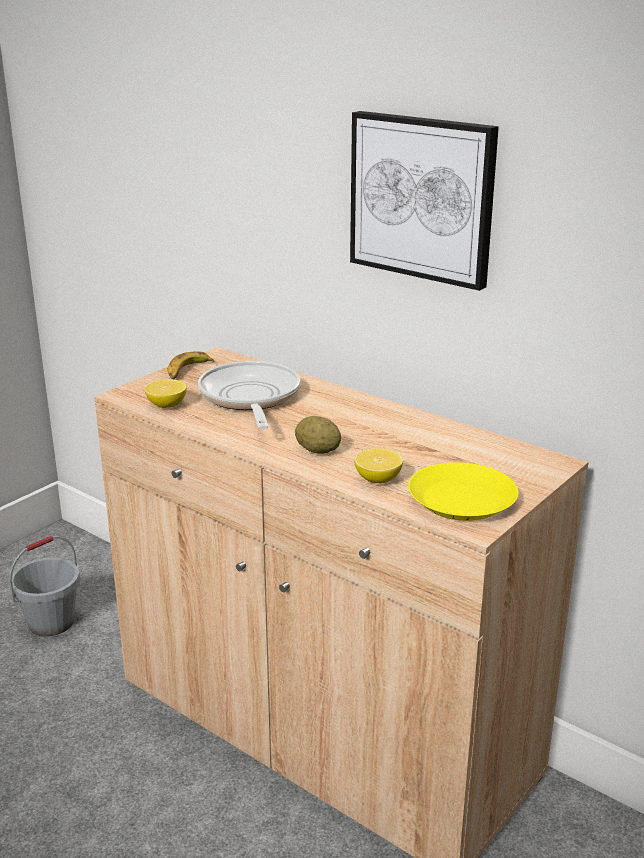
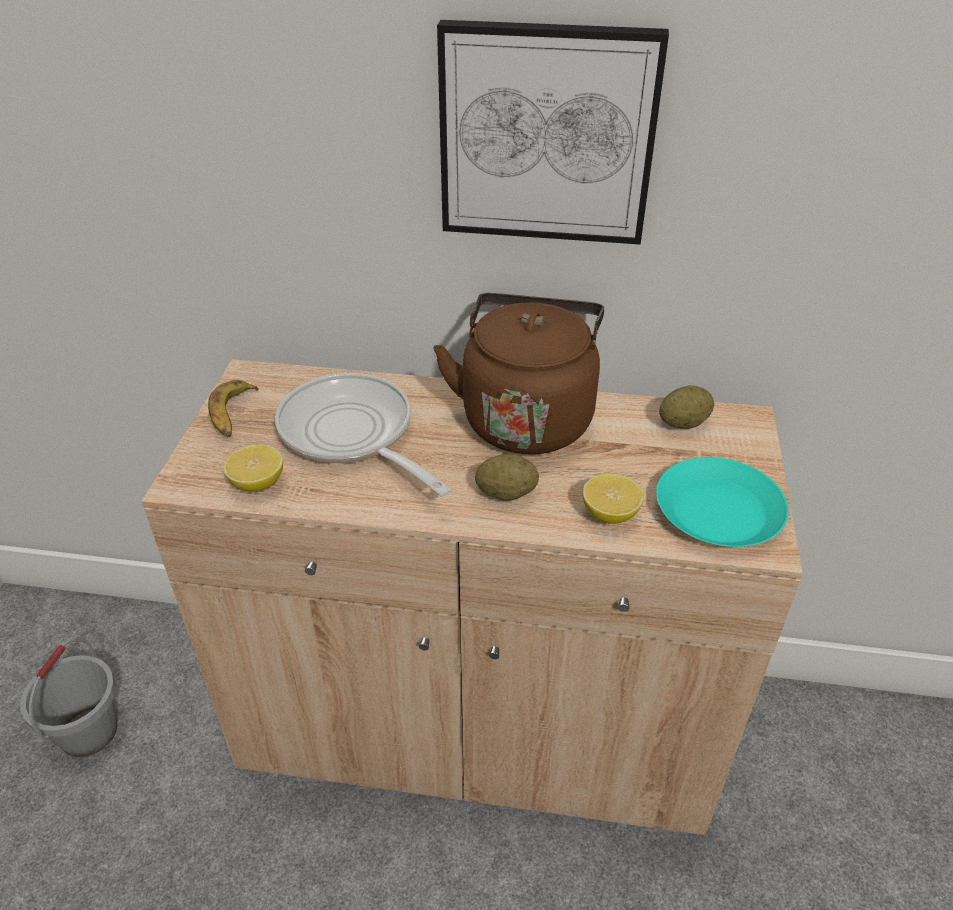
camera: 30 degrees left, 15 degrees up
(380, 419) = (527, 417): none -> brown kettle
(463, 500) = (718, 511): yellow plate -> turquoise plate
(497, 451) = (683, 423): none -> potato

